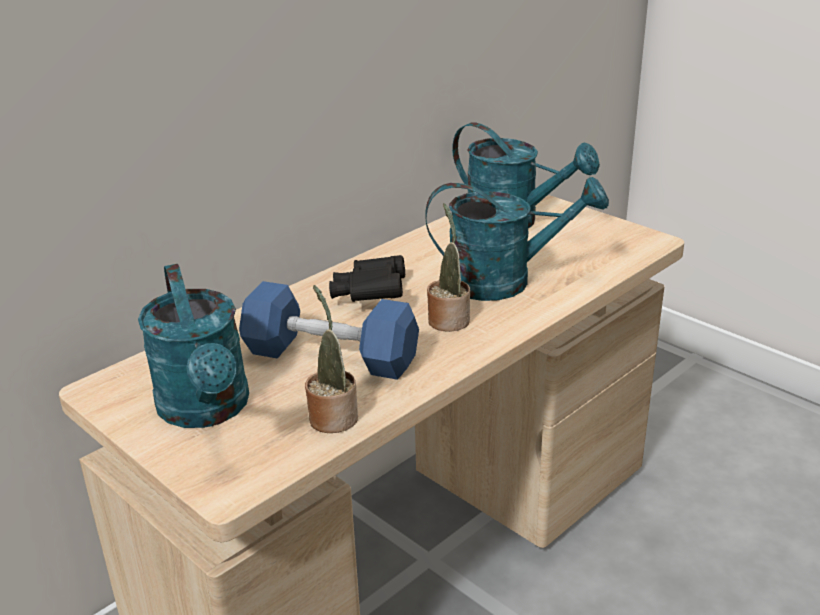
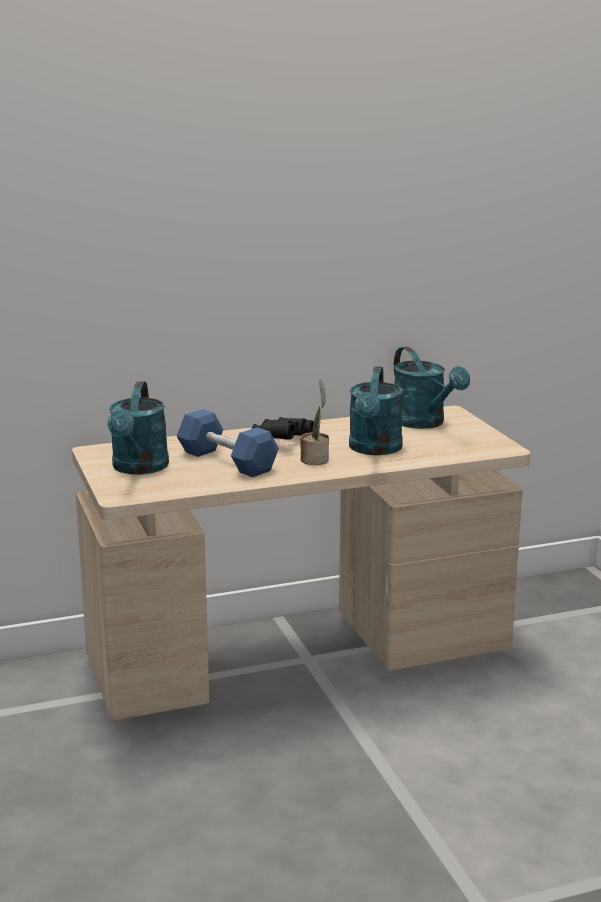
camera: 25 degrees right, 10 degrees down
(332, 416) = (200, 483): potted plant -> none
(504, 281) = (374, 449): turquoise watering can -> turquoise watering can turned 75 degrees clockwise

